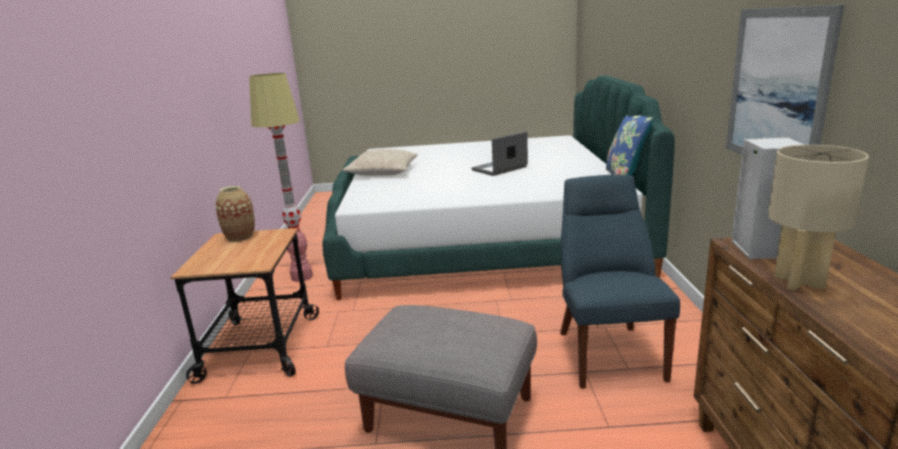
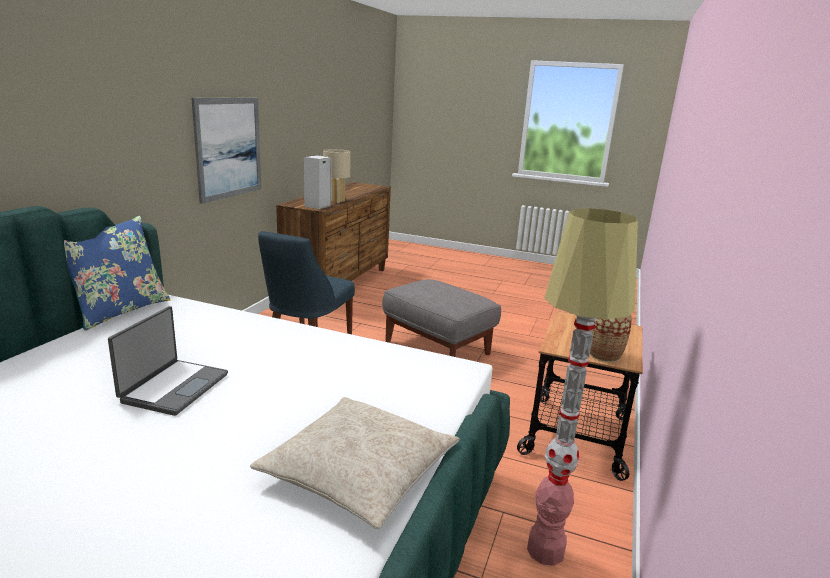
camera: 160 degrees left, 0 degrees up
(500, 169) = (174, 387): laptop -> laptop turned 60 degrees counterclockwise

